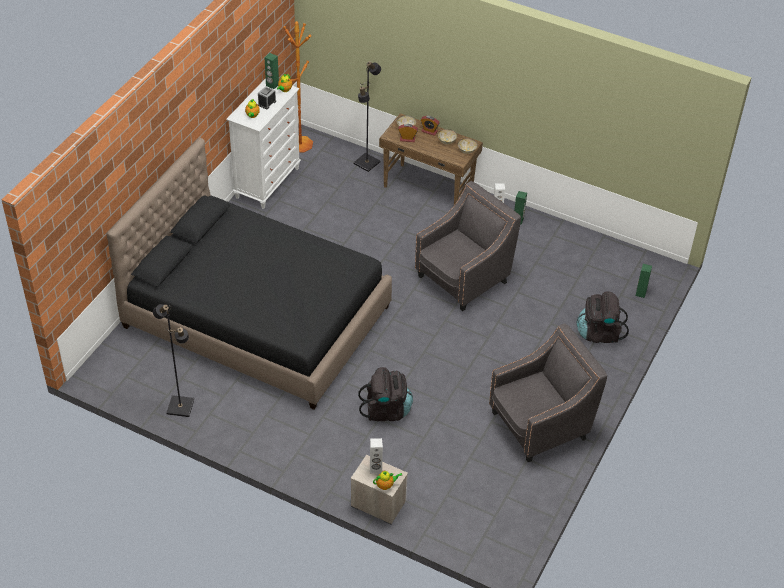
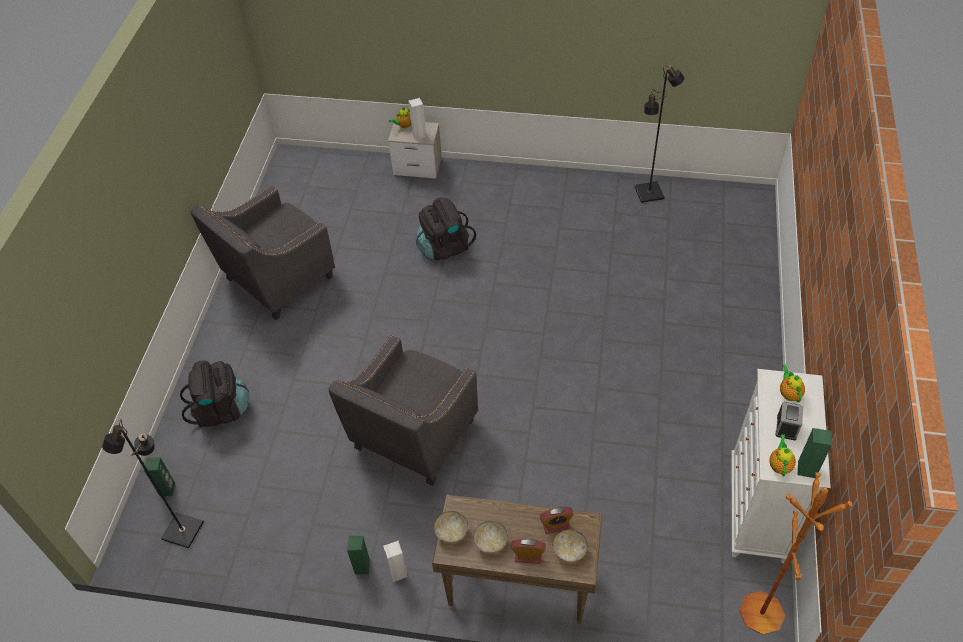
camera: 165 degrees right, 5 degrees up
(257, 316) = (637, 305): black bed -> none
(366, 163) = (637, 608): black floor lamp -> black floor lamp (183, 530)

